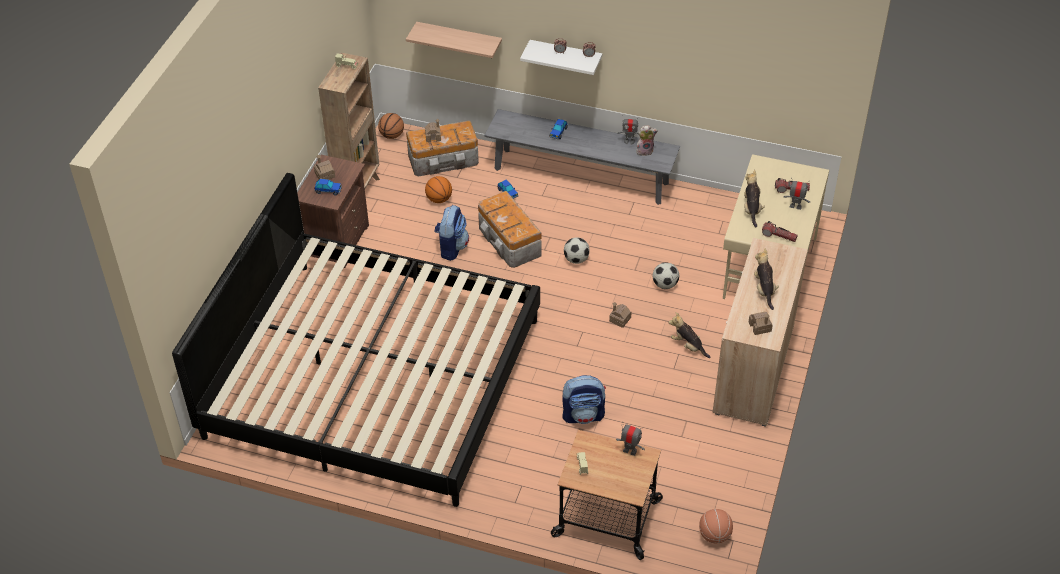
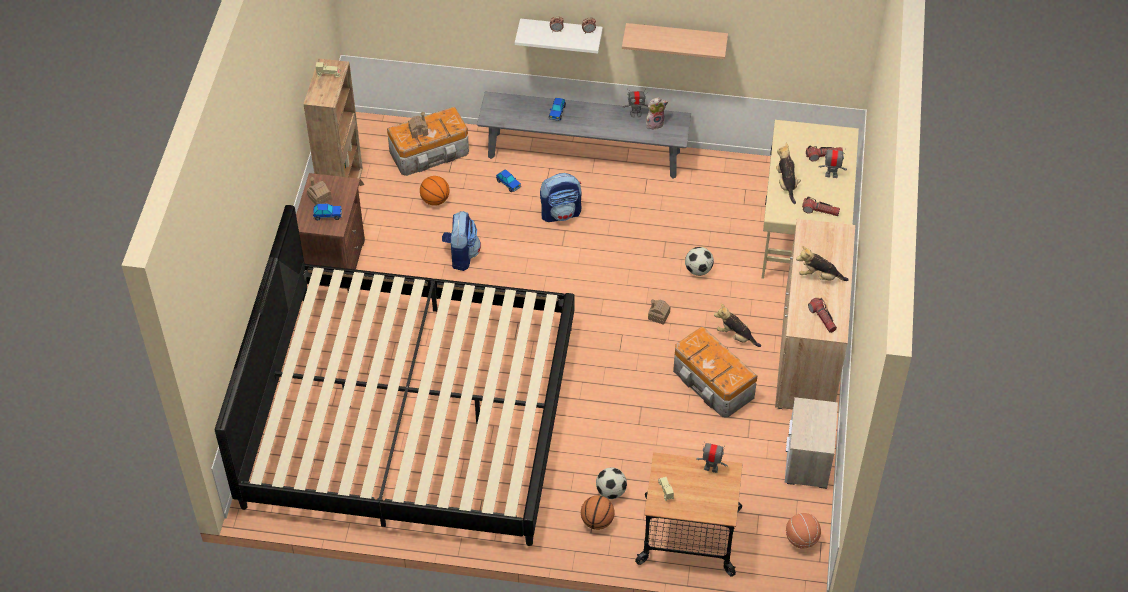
camera: 10 degrees left, 5 degrees up
(392, 135) = (365, 130): basketball -> basketball (597, 521)
(459, 40) = (439, 24): shelf -> shelf (676, 39)
(509, 242) = (522, 241): storage box -> storage box (712, 384)
(576, 259) = (598, 252): football -> football (611, 491)
(583, 415) = (642, 427): backpack -> backpack (561, 213)
(734, 465) = (807, 462): none -> nightstand
(760, 327) = (822, 318): toy house -> flashlight
(764, 290) = (819, 276): plush toy -> plush toy turned 60 degrees counterclockwise

